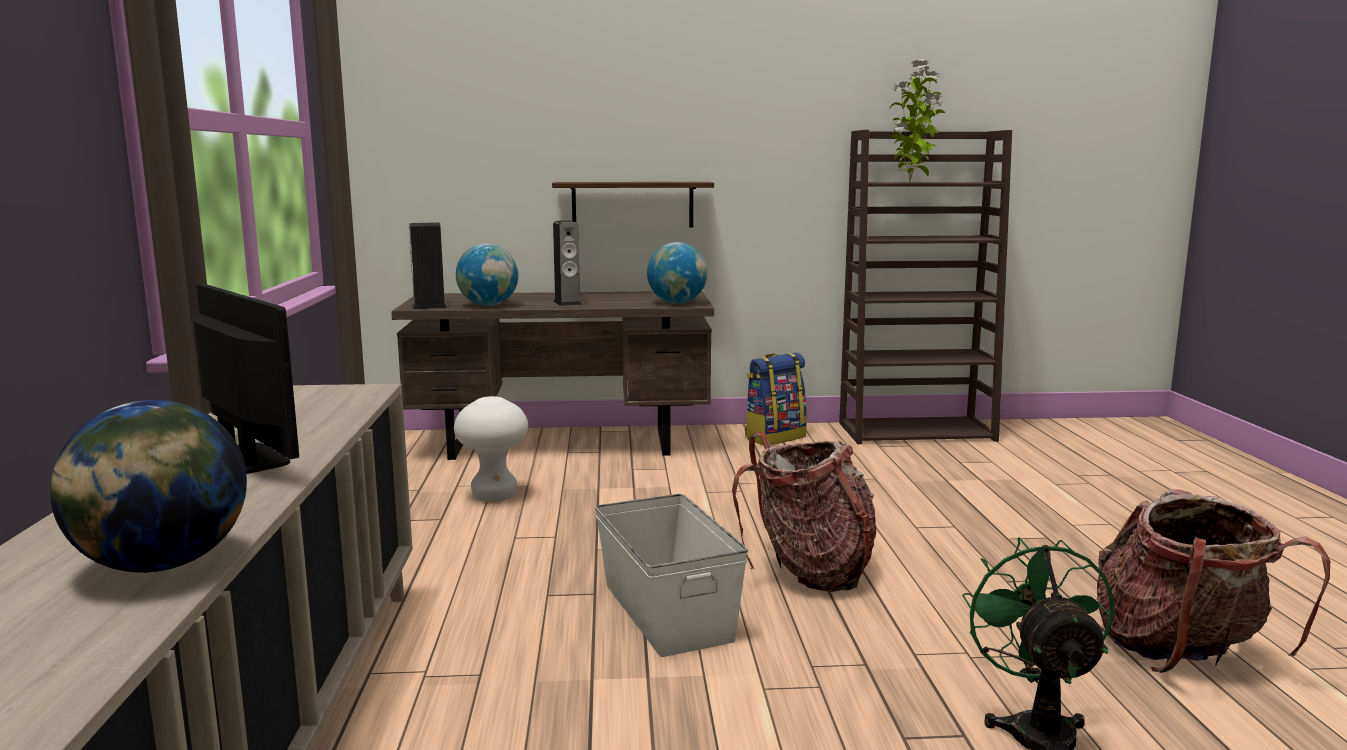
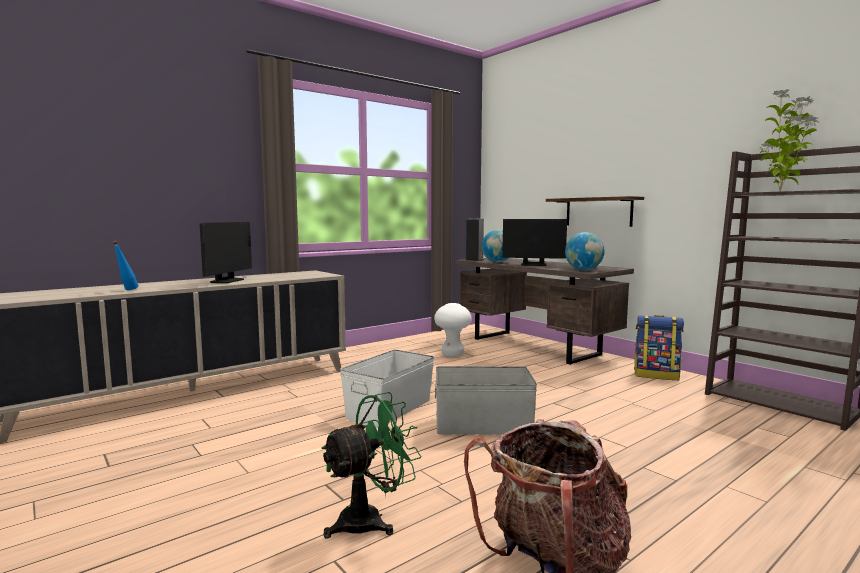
camera: 55 degrees right, 5 degrees down
(162, 565) = (127, 290): globe -> blue bottle
(567, 303) = (533, 265): speaker -> monitor
(810, 571) = (482, 425): backpack -> grey storage box

